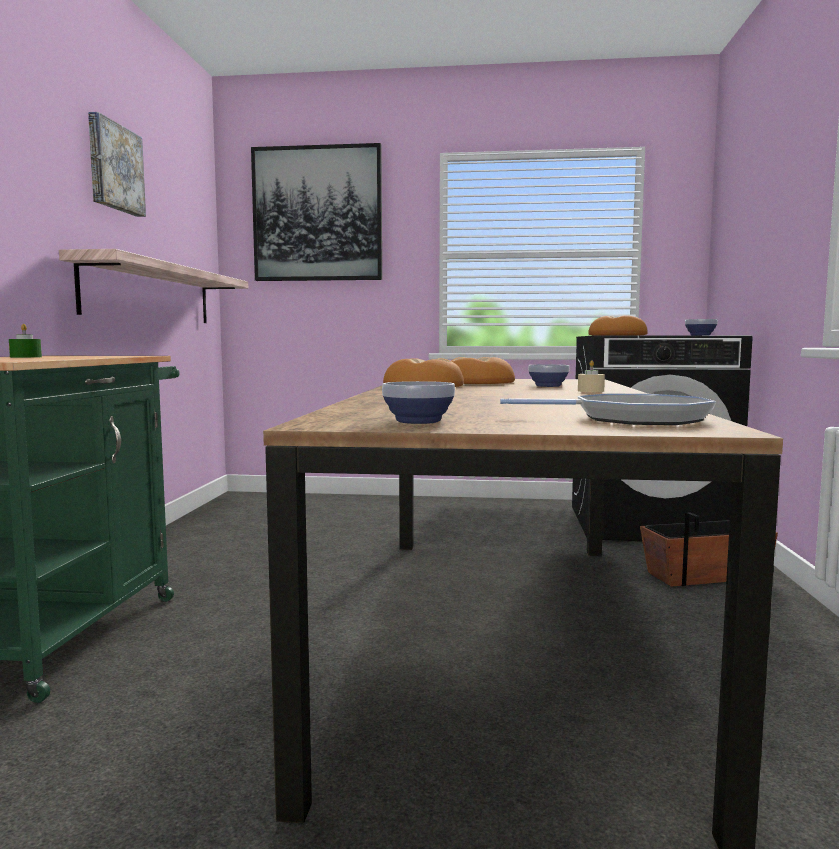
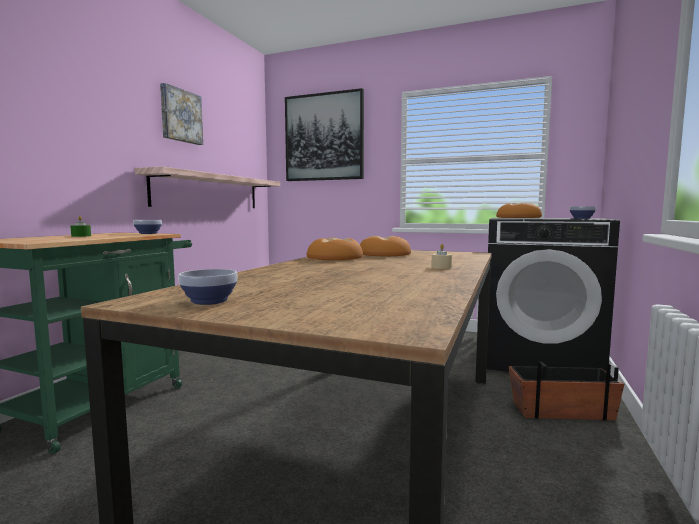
camera: 15 degrees right, 0 degrees up
(549, 386) = (425, 260): bowl -> bowl (148, 233)
(632, 419) = (378, 307): frying pan -> none

